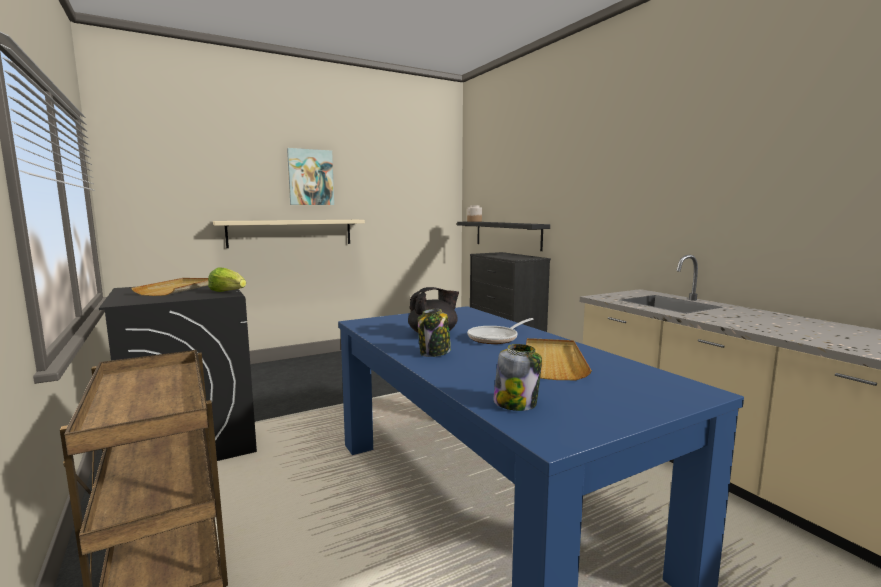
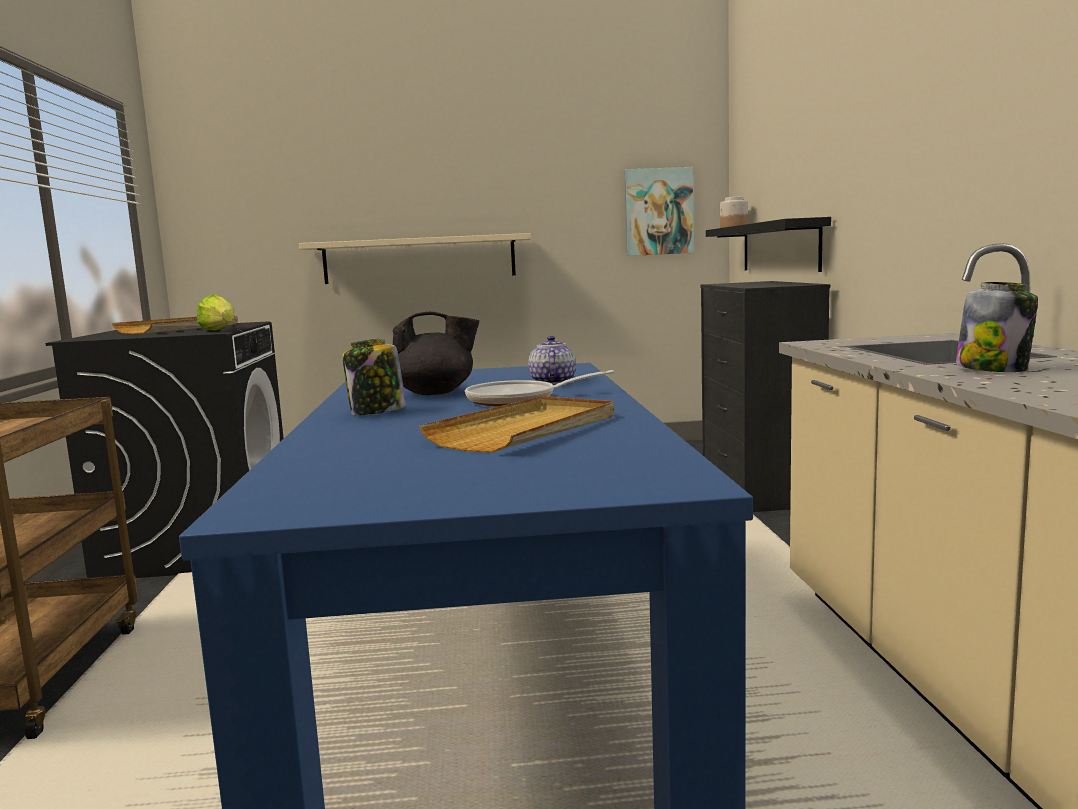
camera: 25 degrees right, 0 degrees up
(310, 177) = (449, 169): picture -> picture (658, 212)
(482, 323) = (552, 382): none -> teapot
(516, 403) = (324, 471): jar -> jar (993, 369)

